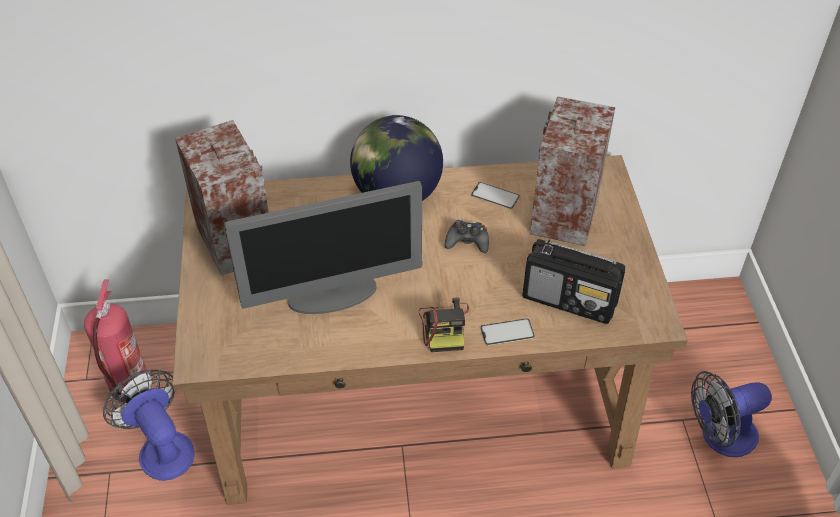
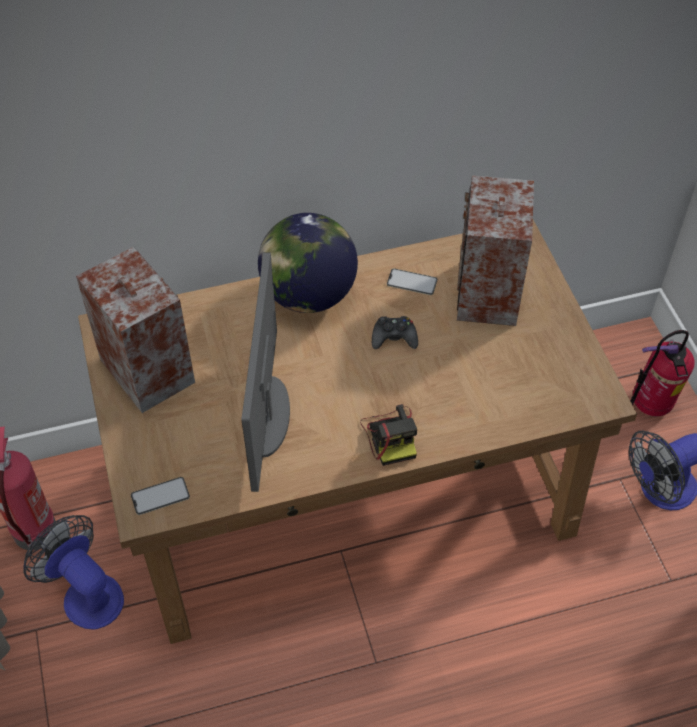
camera: 10 degrees left, 5 degrees up
(333, 295) = (267, 417): monitor -> monitor turned 120 degrees clockwise
(507, 332) = (456, 432): phone -> phone (160, 496)
(570, 300) = (512, 388): radio -> none
(724, 358) = (650, 407): none -> fire extinguisher

